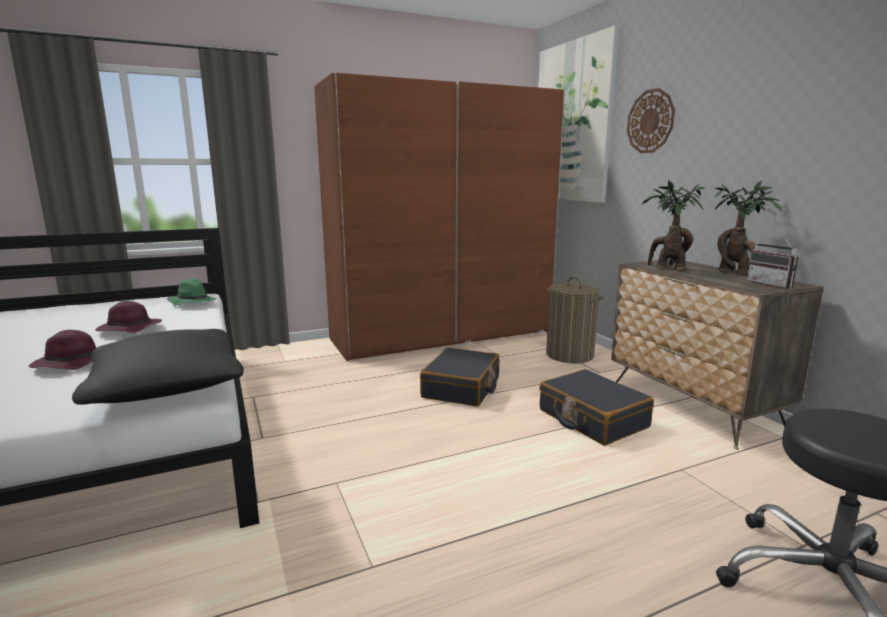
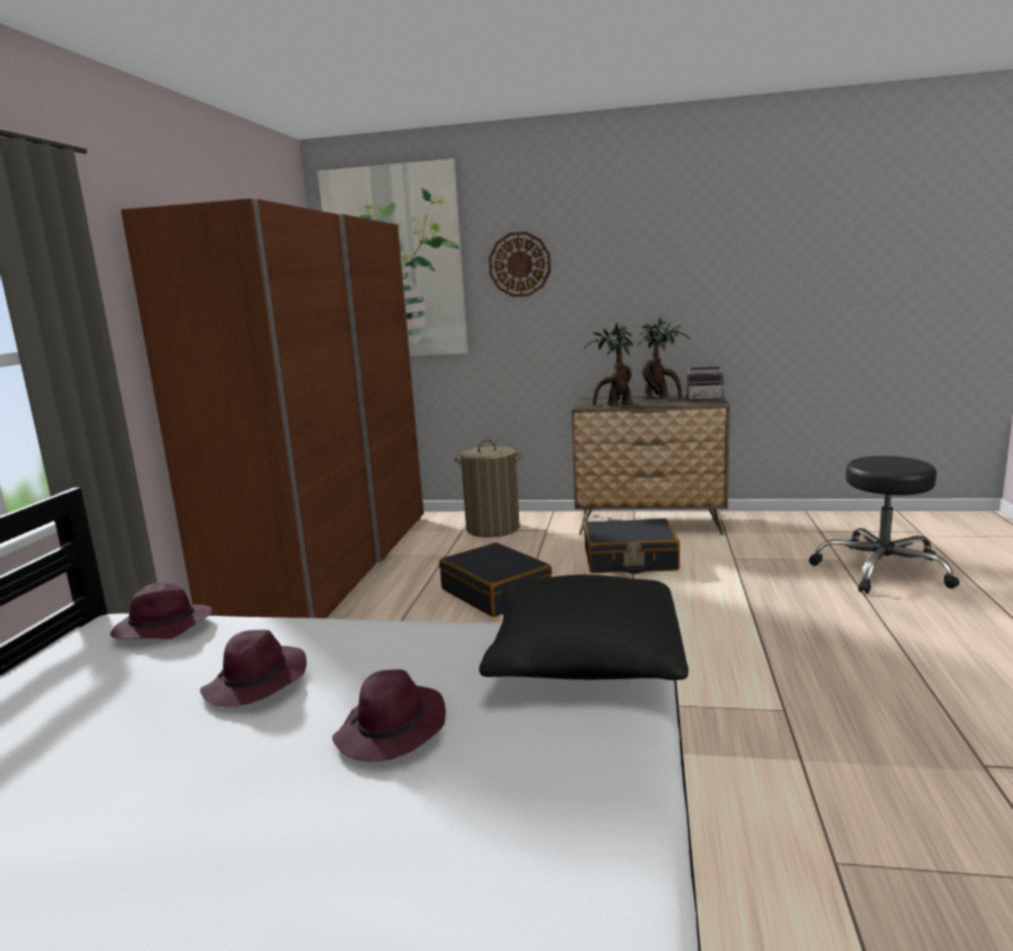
camera: 55 degrees left, 0 degrees up
(192, 302) = (161, 628): green hat -> purple hat

